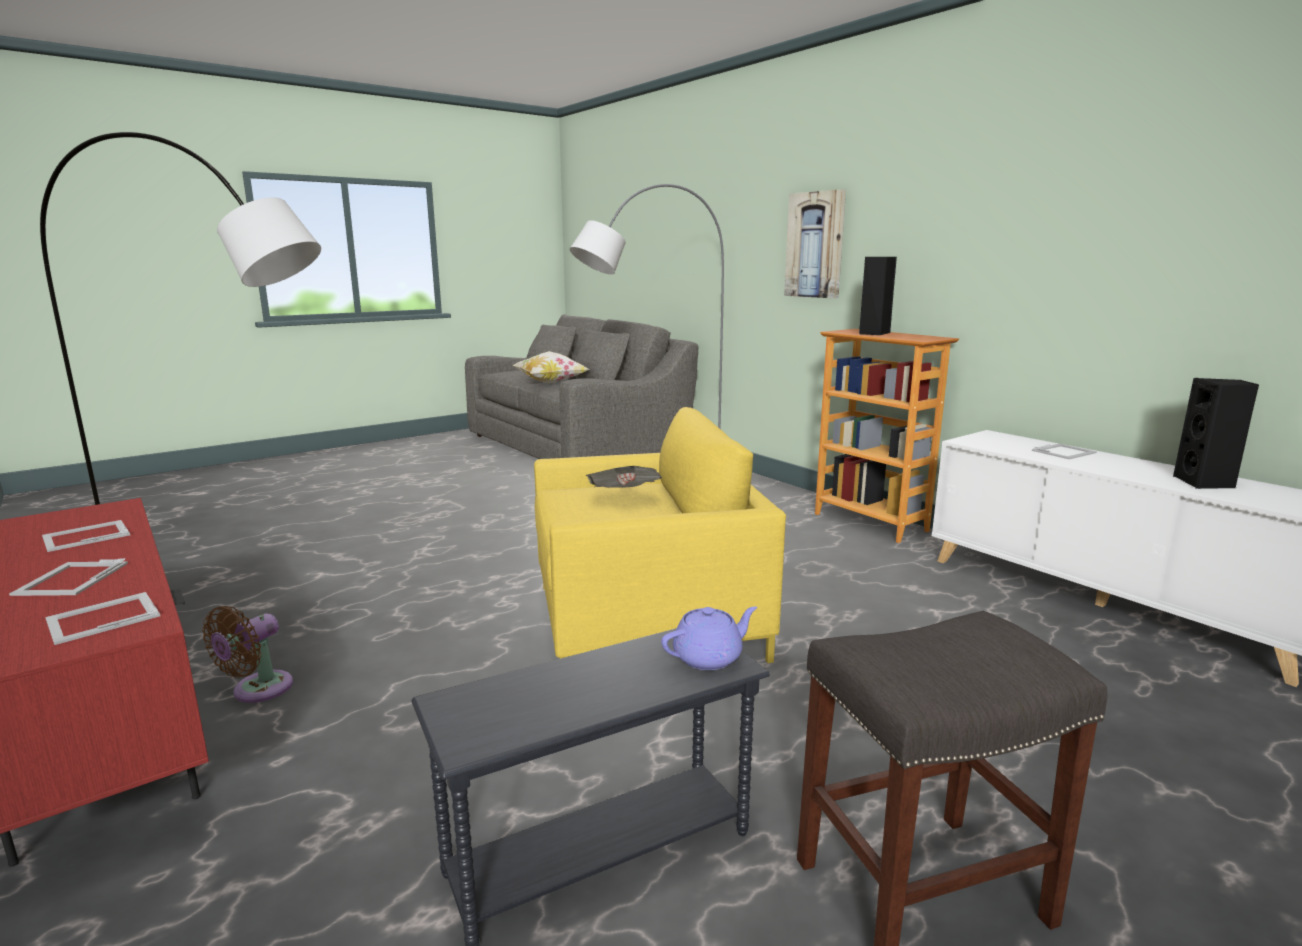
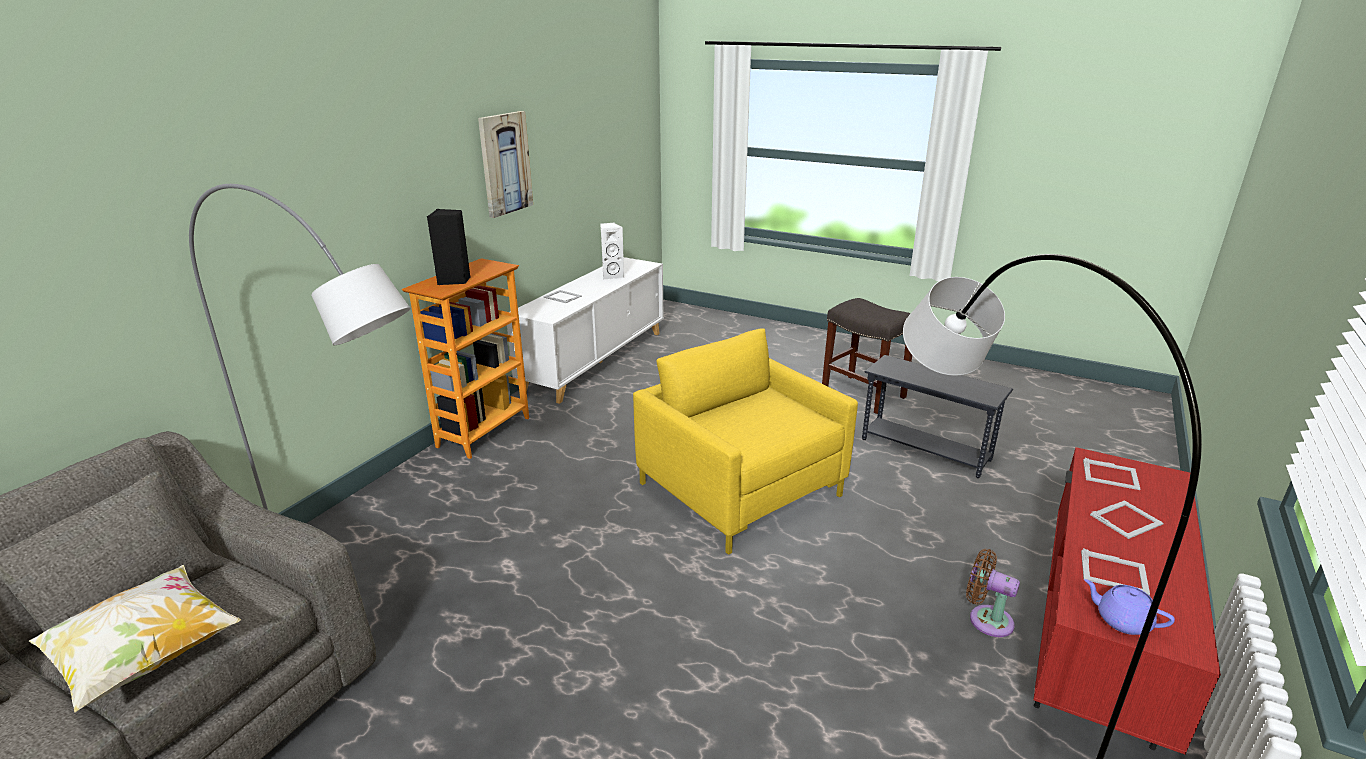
camera: 115 degrees left, 10 degrees up
(257, 690) = (986, 619): brown fan -> brown fan turned 150 degrees counterclockwise
(624, 498) = (742, 418): newspaper -> none
(709, 657) = (891, 364): purple teapot -> purple teapot (1121, 620)
(815, 245) = (324, 221): picture -> picture (505, 163)
(1205, 483) = (612, 276): black speaker -> white speaker

